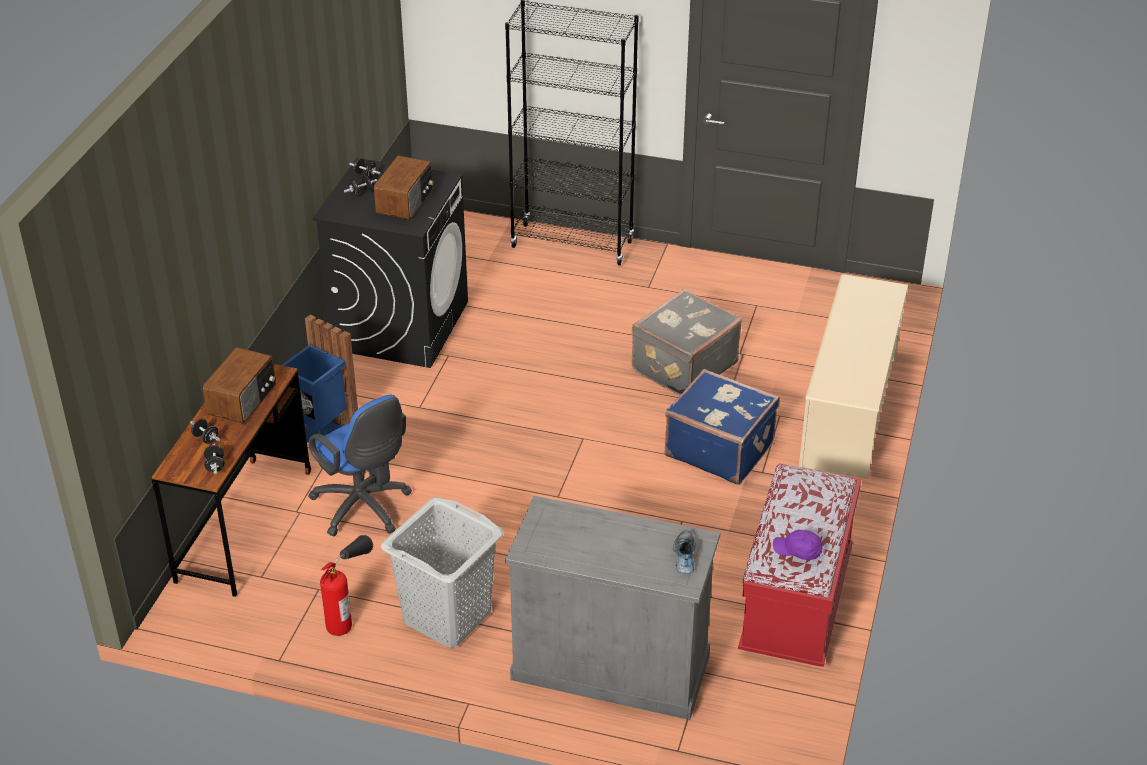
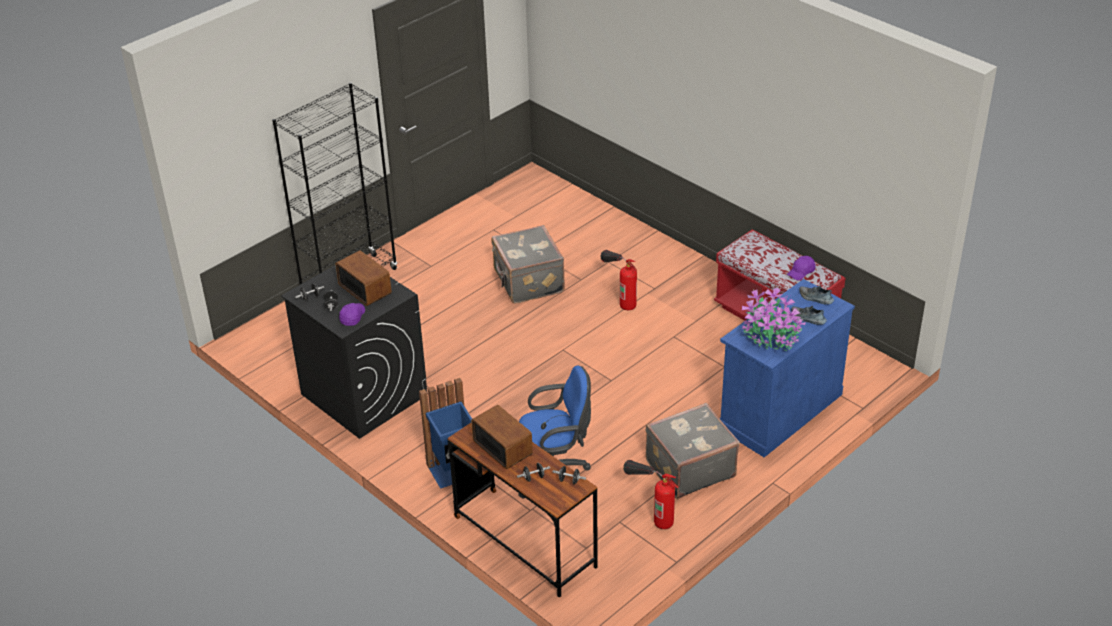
camera: 60 degrees left, 0 degrees up
(351, 211) = (352, 317): none -> purple cap
(446, 617) = (689, 468): grey laundry basket -> grey suitcase
(569, 538) = (770, 336): none -> potted plant
(611, 667) = (780, 411): grey cabinet -> blue cabinet
(633, 562) = (808, 319): none -> shoe
(719, 449) = (619, 297): blue suitcase -> fire extinguisher
(849, 412) = (627, 234): beige shoe rack -> none

